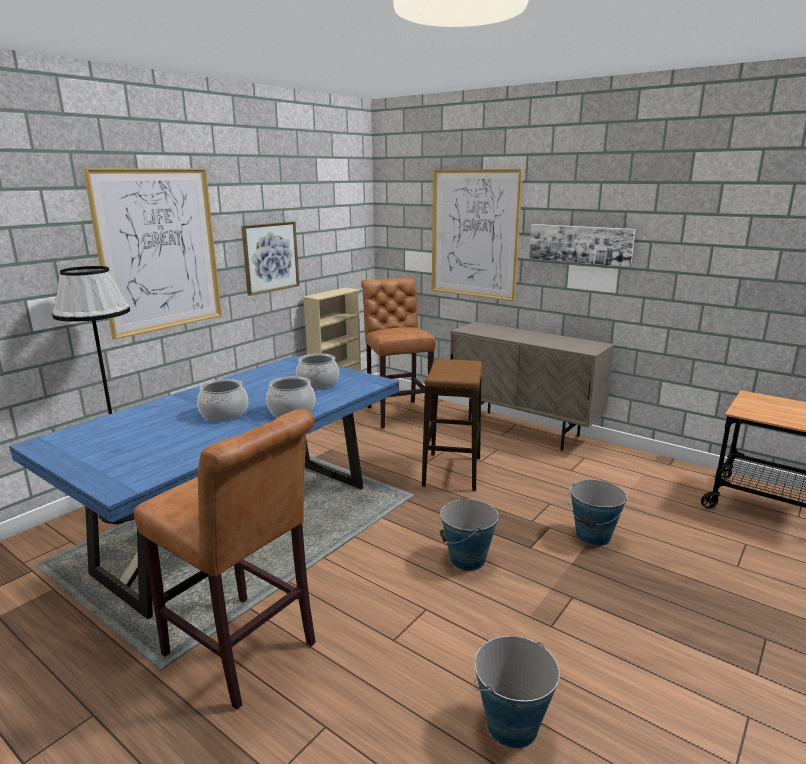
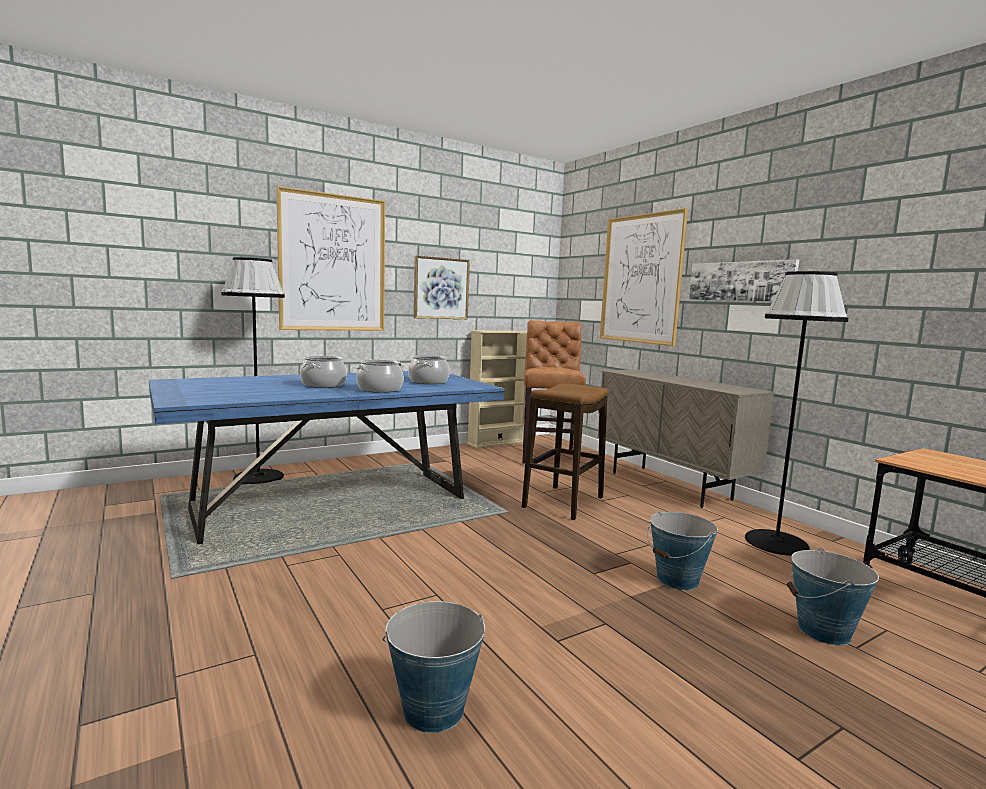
camera: 20 degrees right, 10 degrees down
(245, 653) = (246, 584): brown stool -> none
(467, 560) = (515, 568): bucket -> bucket (824, 631)
(635, 476) = (776, 542): none -> black floor lamp

